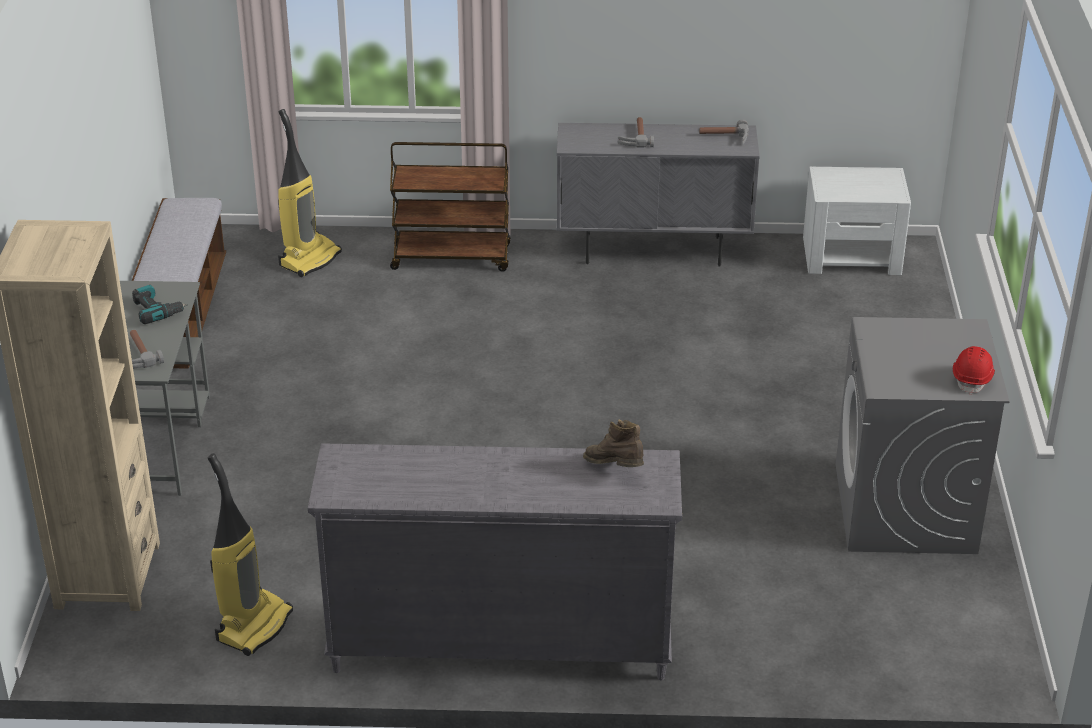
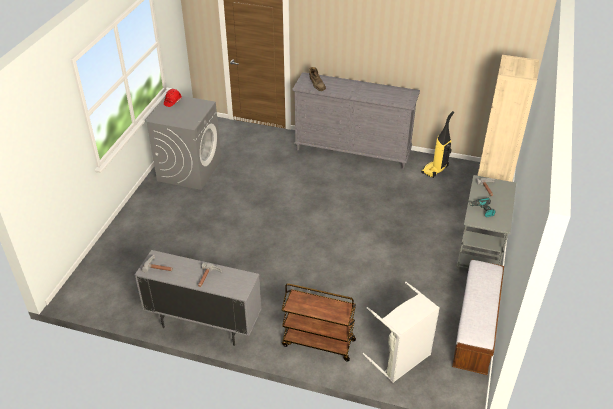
camera: 165 degrees left, 5 degrees up
(309, 259) = (401, 359): vacuum cleaner -> grey laundry basket
(852, 256) = (103, 298): white nightstand -> none

